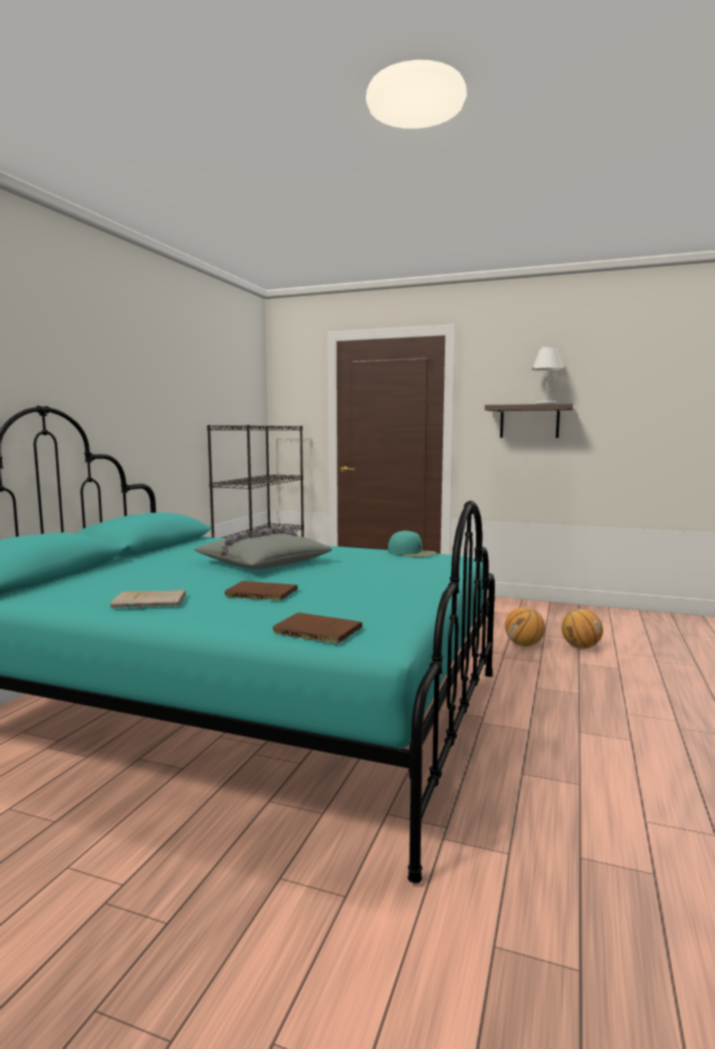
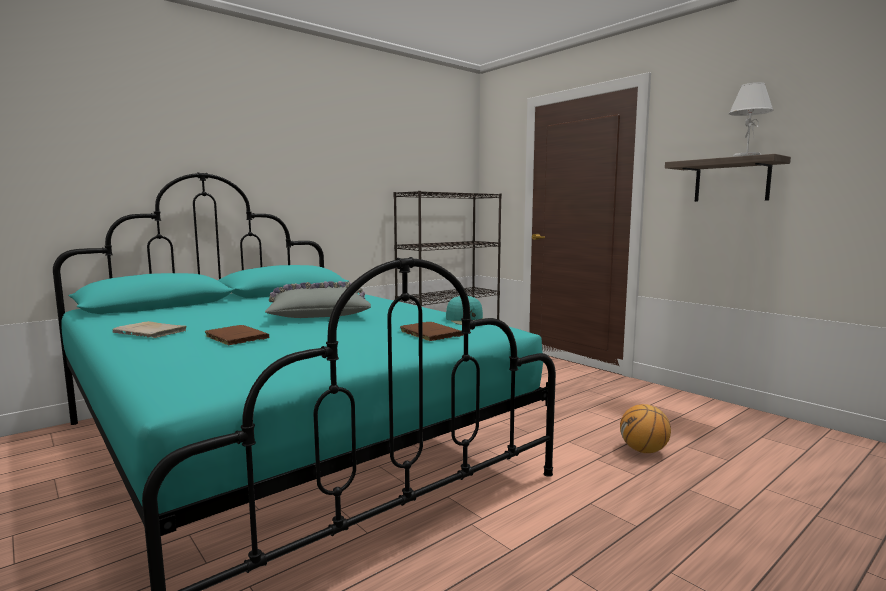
camera: 30 degrees right, 0 degrees up
(315, 631) = (171, 375): brown book -> brown book (429, 333)
(580, 647) = (718, 470): basketball -> none

